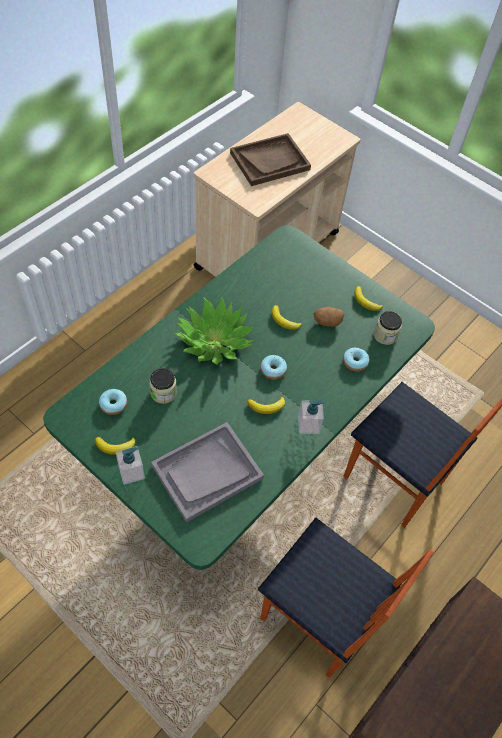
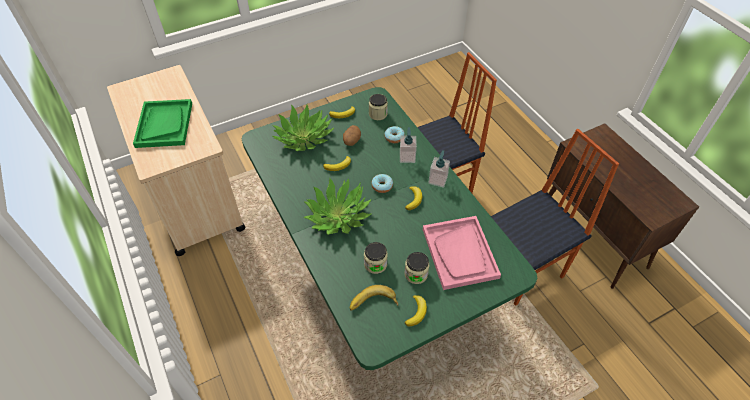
camera: 65 degrees left, 5 degrees down
(113, 404) = (373, 304): donut -> banana
(131, 472) = (445, 306): soap dispenser -> soap dispenser (407, 157)
(163, 434) = (416, 274): none -> jar
(207, 472) = (460, 253): grey tray -> pink tray
(270, 161) = (164, 124): brown tray -> green tray
(310, 277) = (304, 137): none -> potted plant

